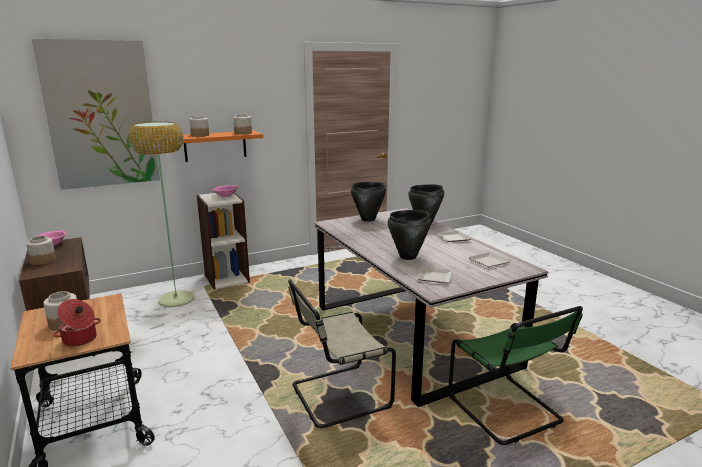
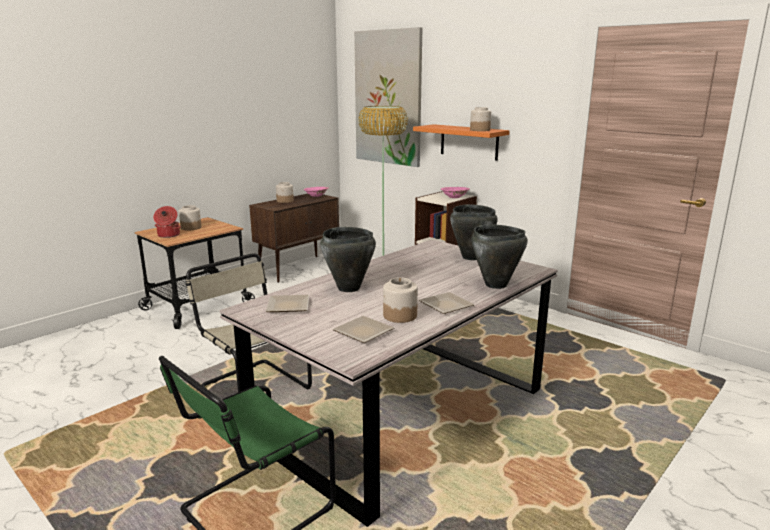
camera: 70 degrees right, 0 degrees up
(200, 135) = (444, 126): jar -> jar (400, 315)

